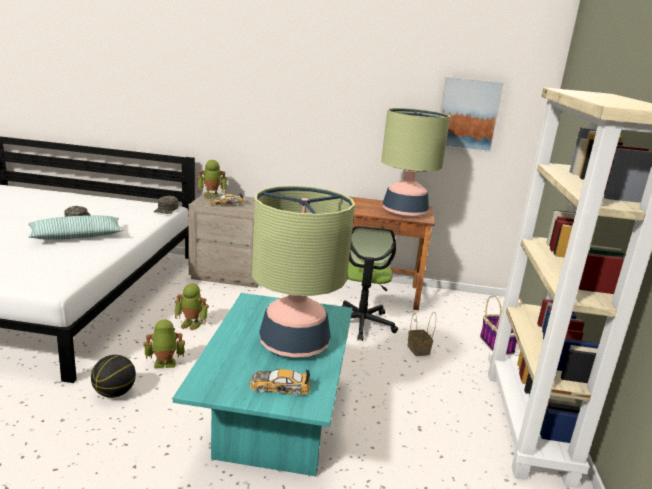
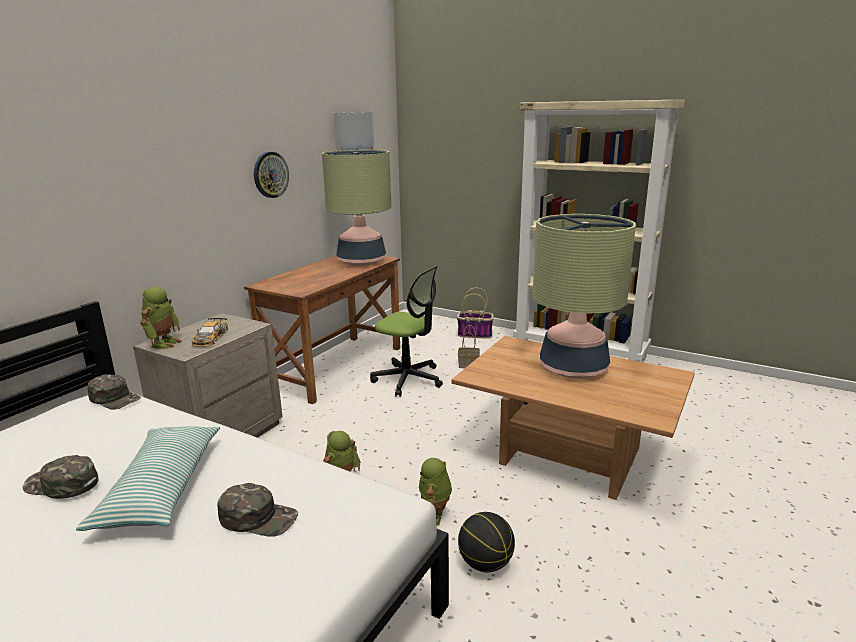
camera: 65 degrees left, 0 degrees up
(48, 259) = (258, 517): none -> green cap
(272, 424) = (567, 457): turquoise coffee table -> brown coffee table
(279, 386) = (647, 383): toy car -> none
(353, 116) = (270, 175): none -> wall clock

